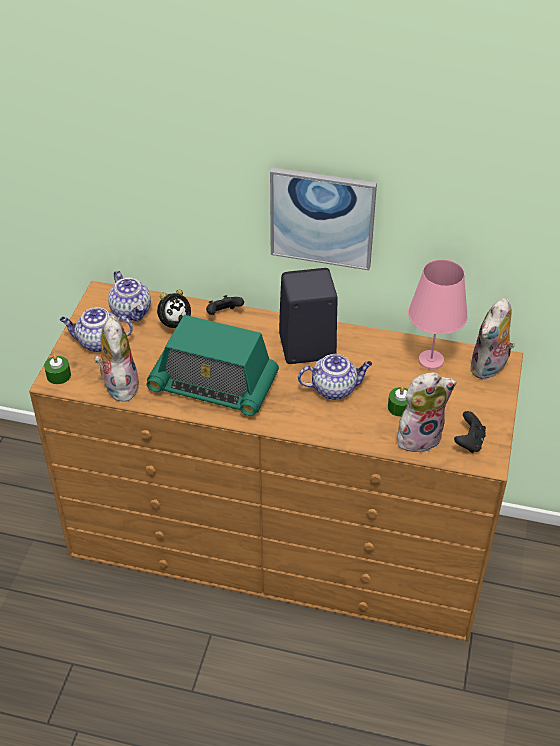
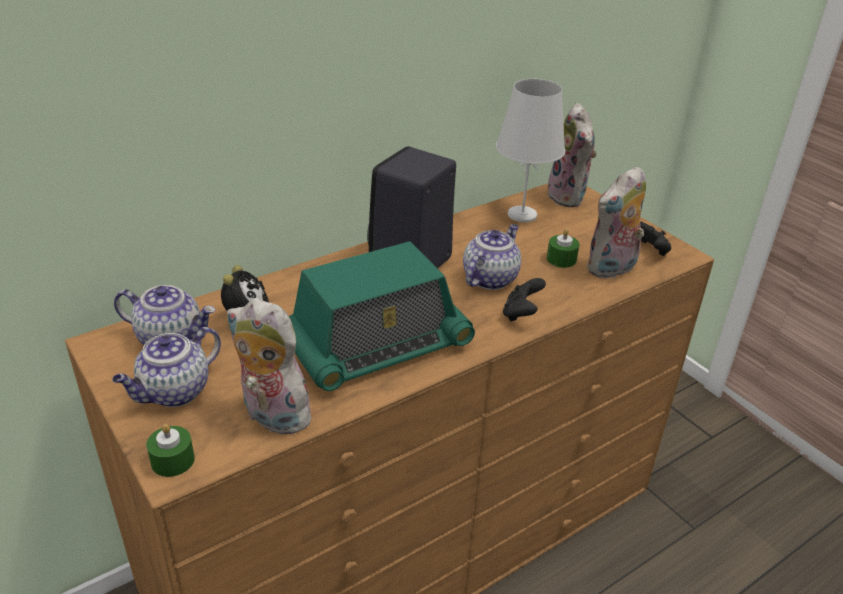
camera: 50 degrees left, 10 degrees down
(223, 314) = (285, 283): black game controller -> black game controller (521, 314)
(322, 217) = (373, 89): picture -> none
(419, 436) = (612, 269): plush toy -> plush toy turned 150 degrees counterclockwise
(430, 360) = (521, 215): pink table lamp -> white table lamp

